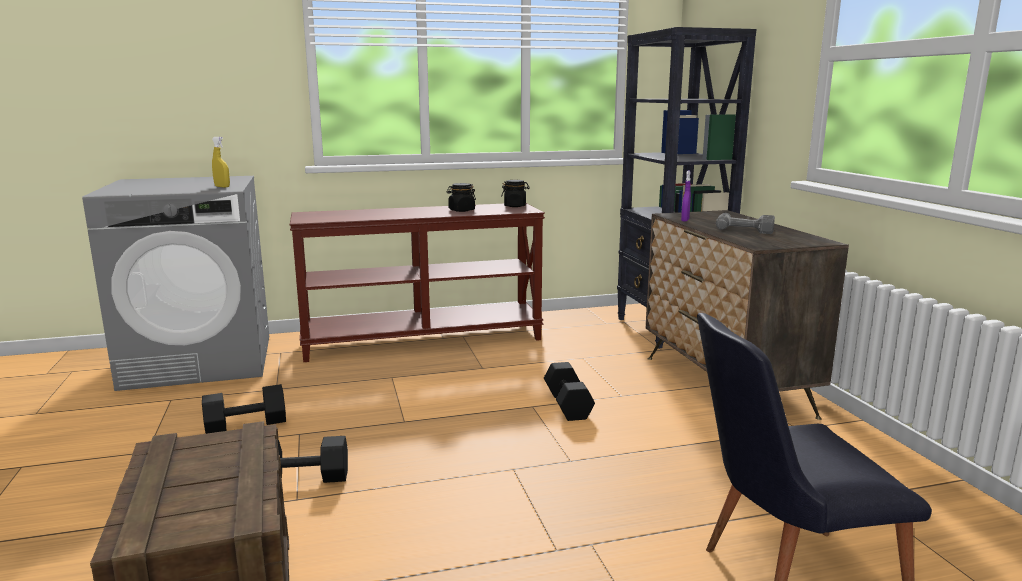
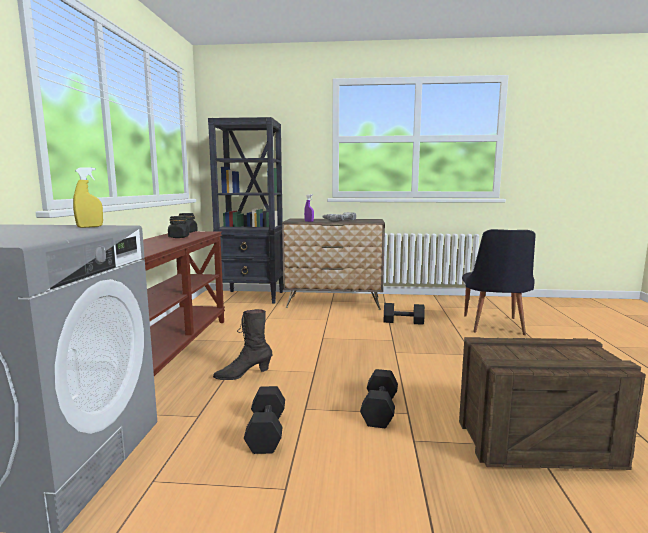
camera: 70 degrees left, 5 degrees down
(377, 386) = (243, 375): none -> black boot
(569, 405) = (328, 330): black dumbbell -> black dumbbell (403, 321)

